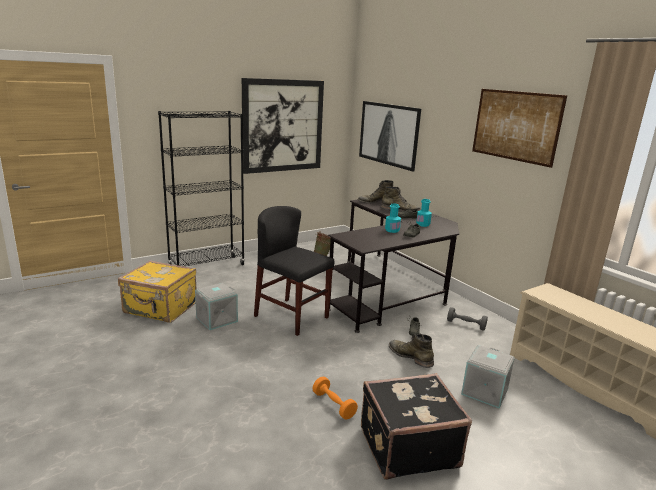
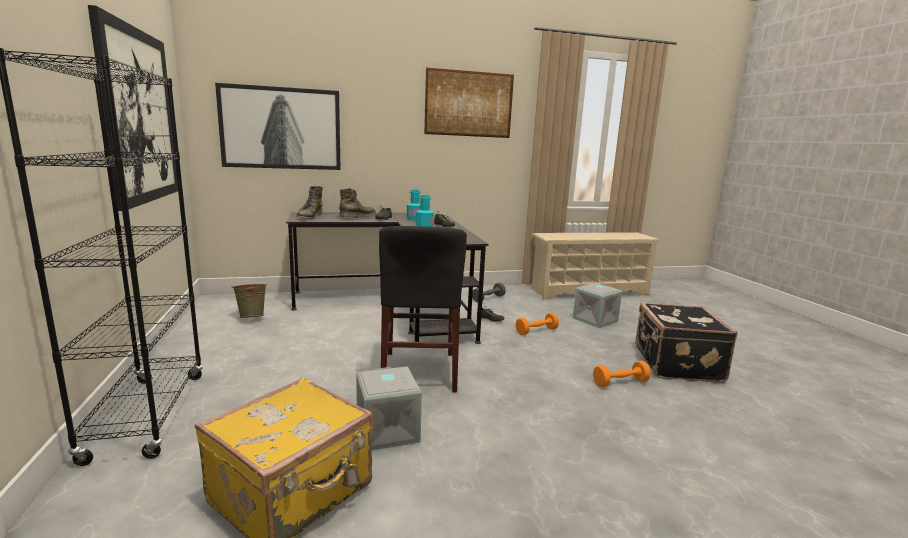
camera: 70 degrees left, 5 degrees down
(291, 316) = (419, 371): black chair -> black chair turned 60 degrees counterclockwise
(410, 356) = (536, 331): green boot -> orange dumbbell

